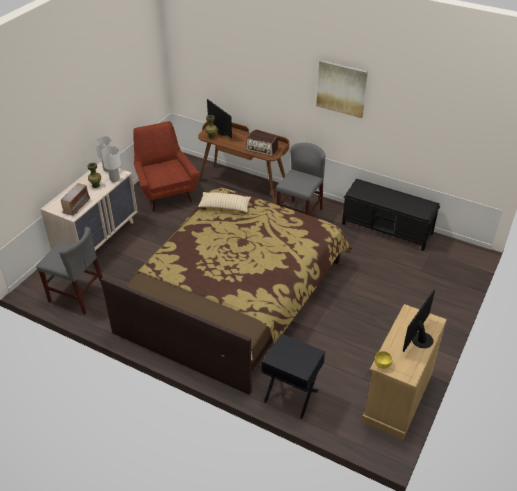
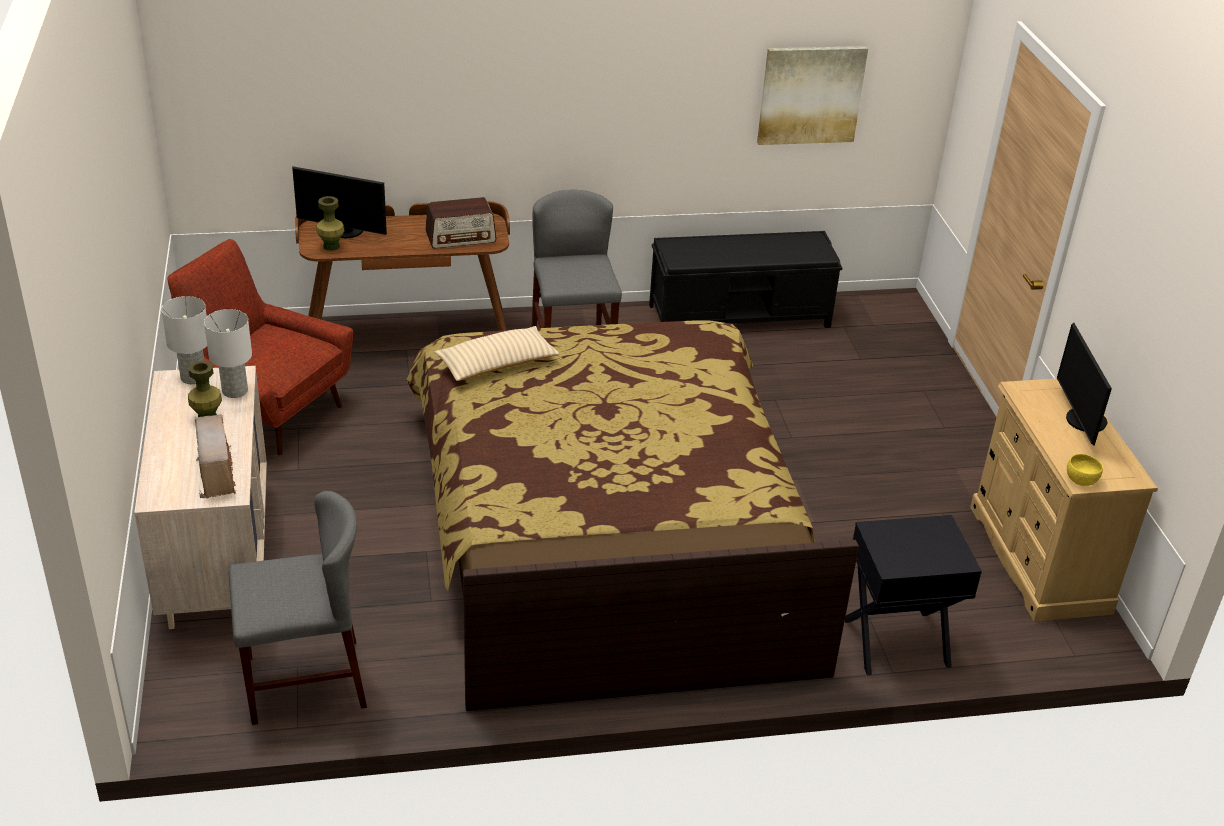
camera: 40 degrees left, 5 degrees down
(341, 88) = (609, 57): picture -> picture (810, 94)

